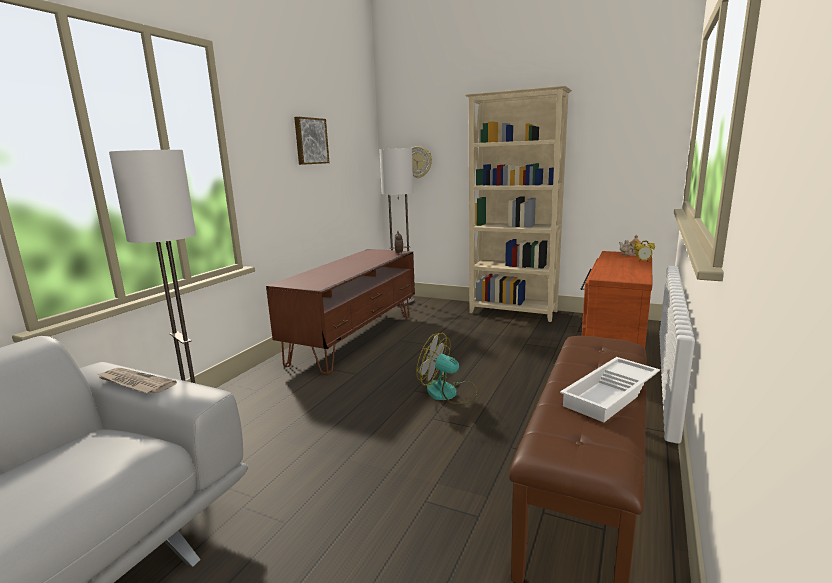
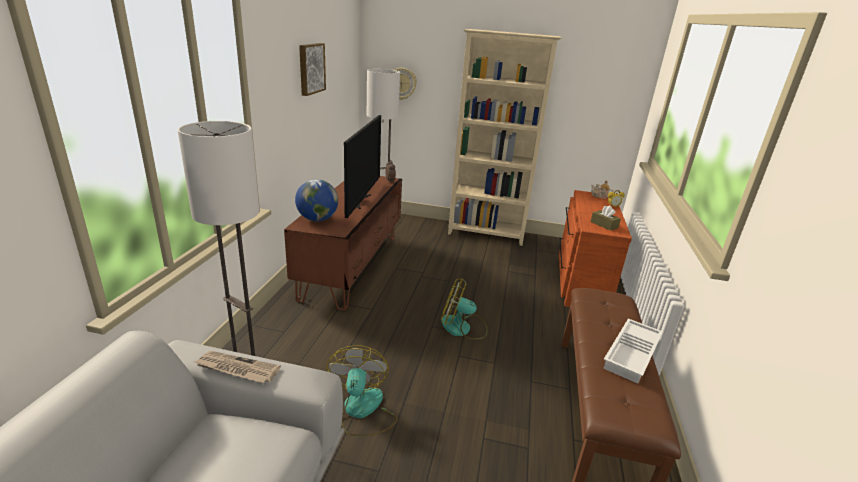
camera: 15 degrees left, 10 degrees up
(299, 463) = (362, 411): none -> fan
(303, 279) = (317, 219): none -> globe
(358, 266) = (361, 201): none -> television
(621, 274) = (604, 225): none -> brown tissue box

